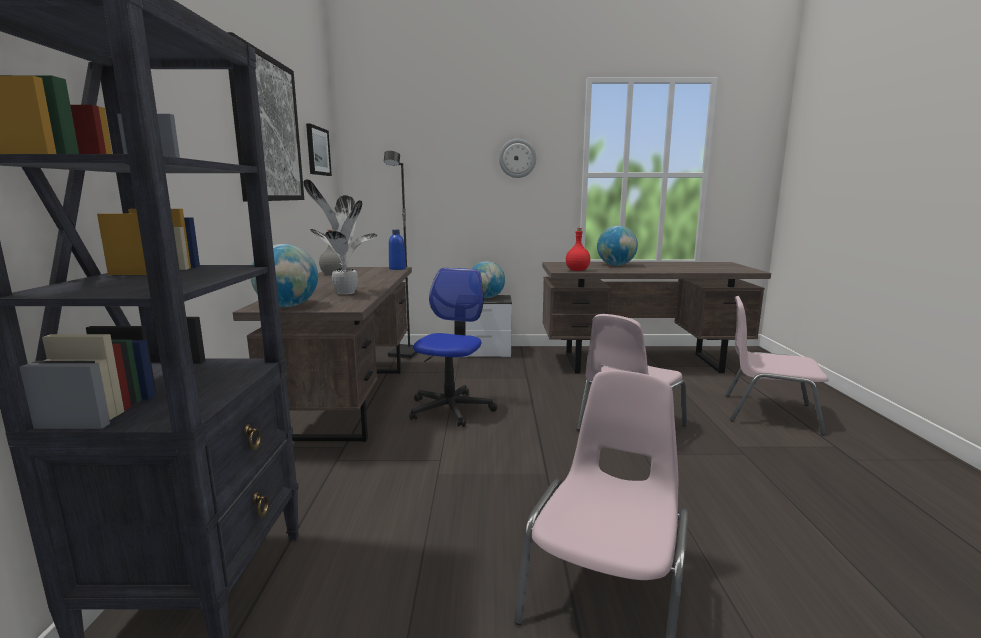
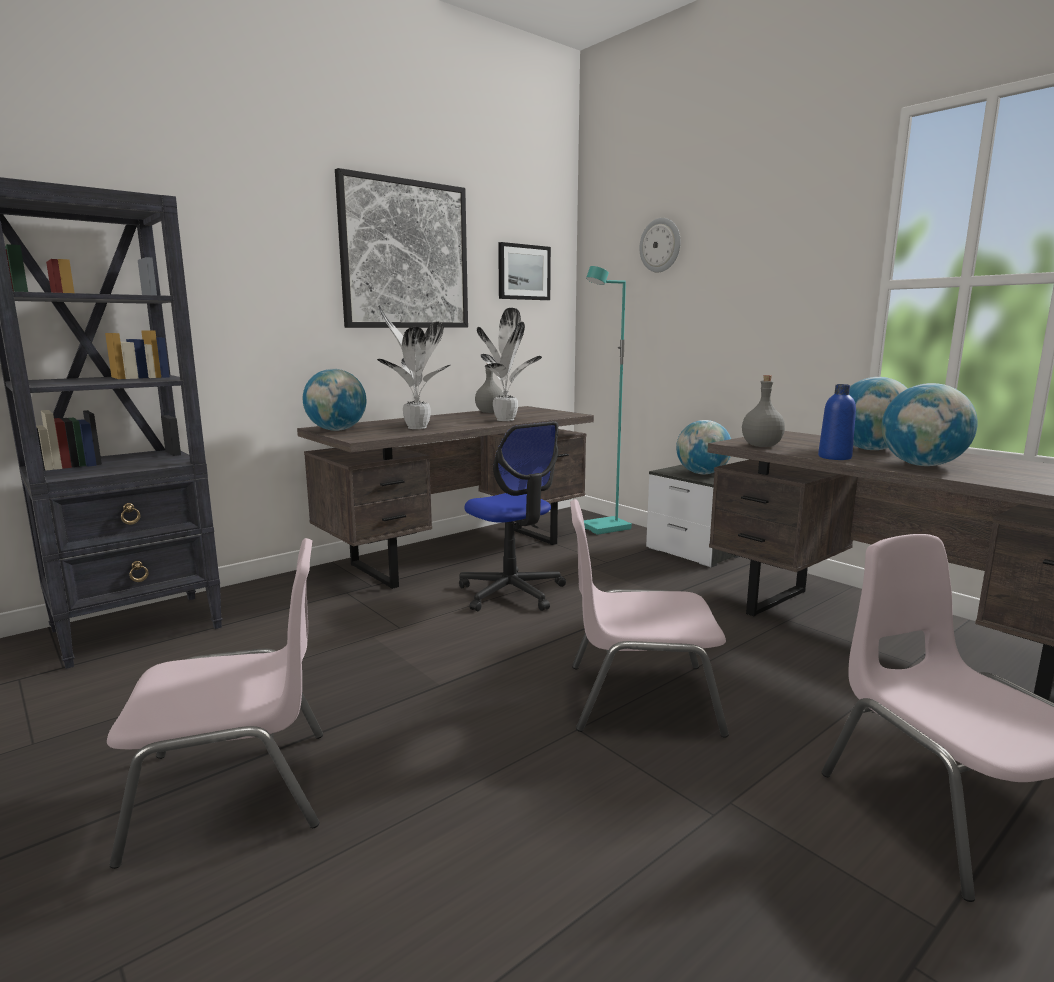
camera: 50 degrees right, 0 degrees up
(376, 277) = (506, 419): none -> potted plant
(397, 268) = (568, 415): blue bottle -> blue bottle (834, 457)
(406, 353) = (605, 528): black floor lamp -> turquoise floor lamp
(450, 409) = (511, 592): office chair -> office chair turned 75 degrees clockwise
(517, 158) = (776, 264): wall clock -> wall clock (660, 245)
(577, 270) = (761, 446): red bottle -> grey bottle
(659, 269) = (922, 465): none -> globe

